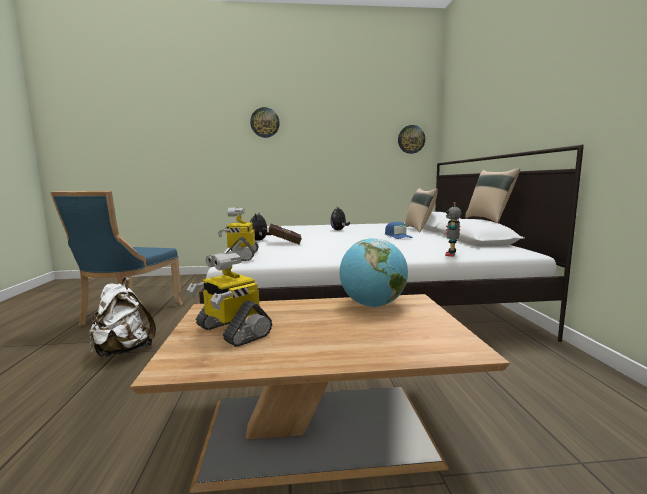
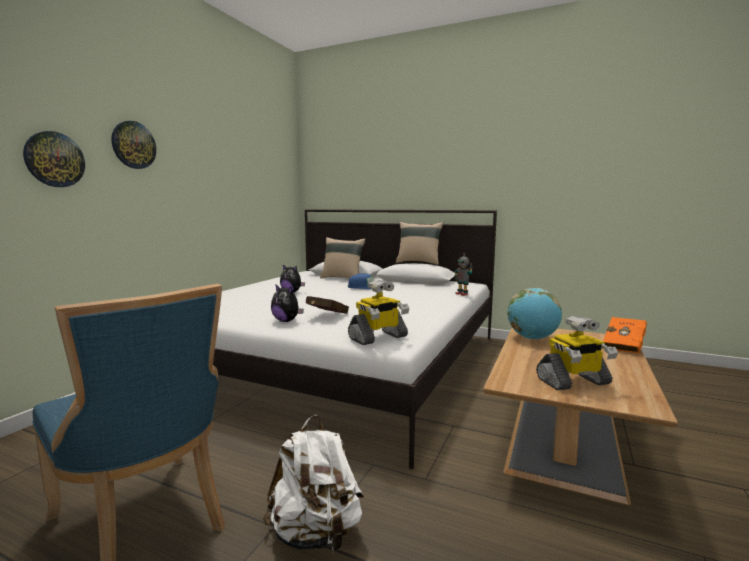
camera: 60 degrees left, 0 degrees up
(241, 256) = (378, 338): toy robot -> toy robot turned 60 degrees counterclockwise
(411, 139) = (281, 183): wall clock -> wall clock (54, 159)
(427, 354) = (624, 346): none -> orange book

